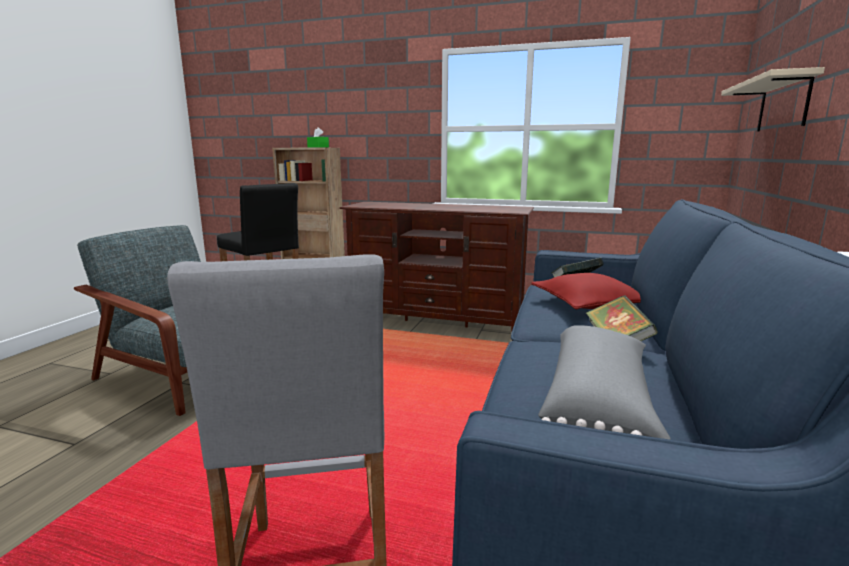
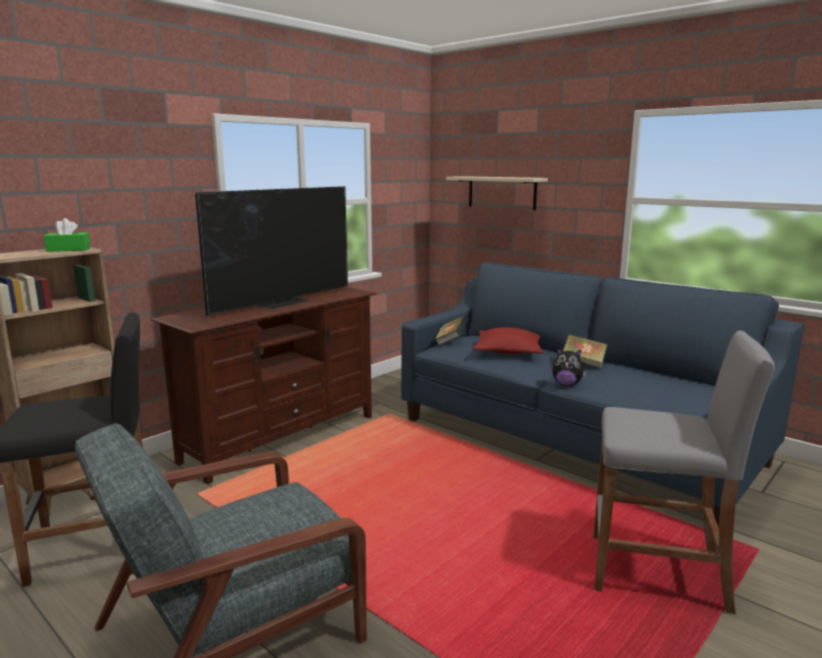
camera: 65 degrees left, 0 degrees up
(444, 207) = (283, 302): none -> television
(528, 346) = (567, 384): none -> plush toy
(599, 402) = (664, 386): grey pillow -> none

